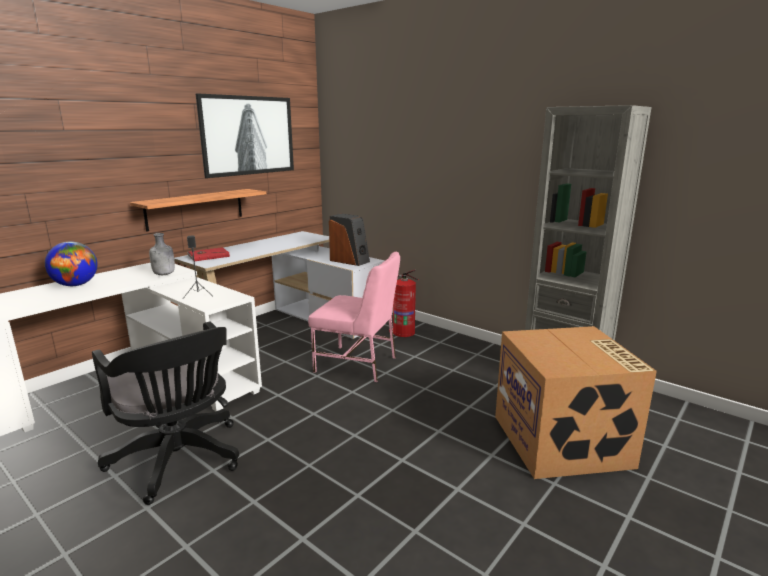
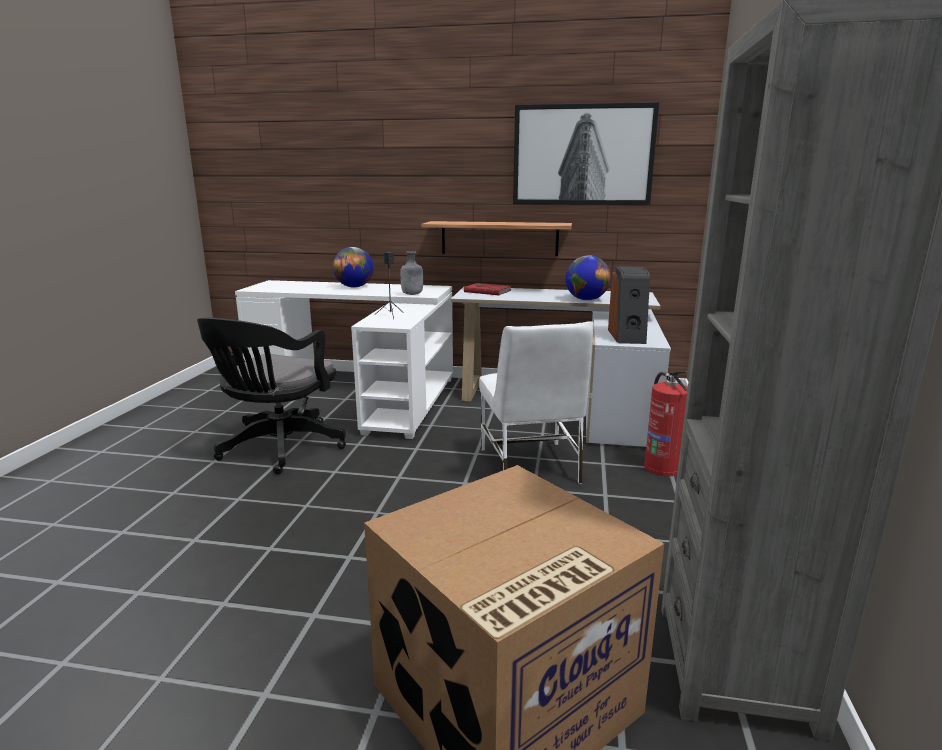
camera: 60 degrees right, 0 degrees up
(291, 244) = (586, 300): none -> globe
(357, 364) = (530, 466): pink chair -> white chair

